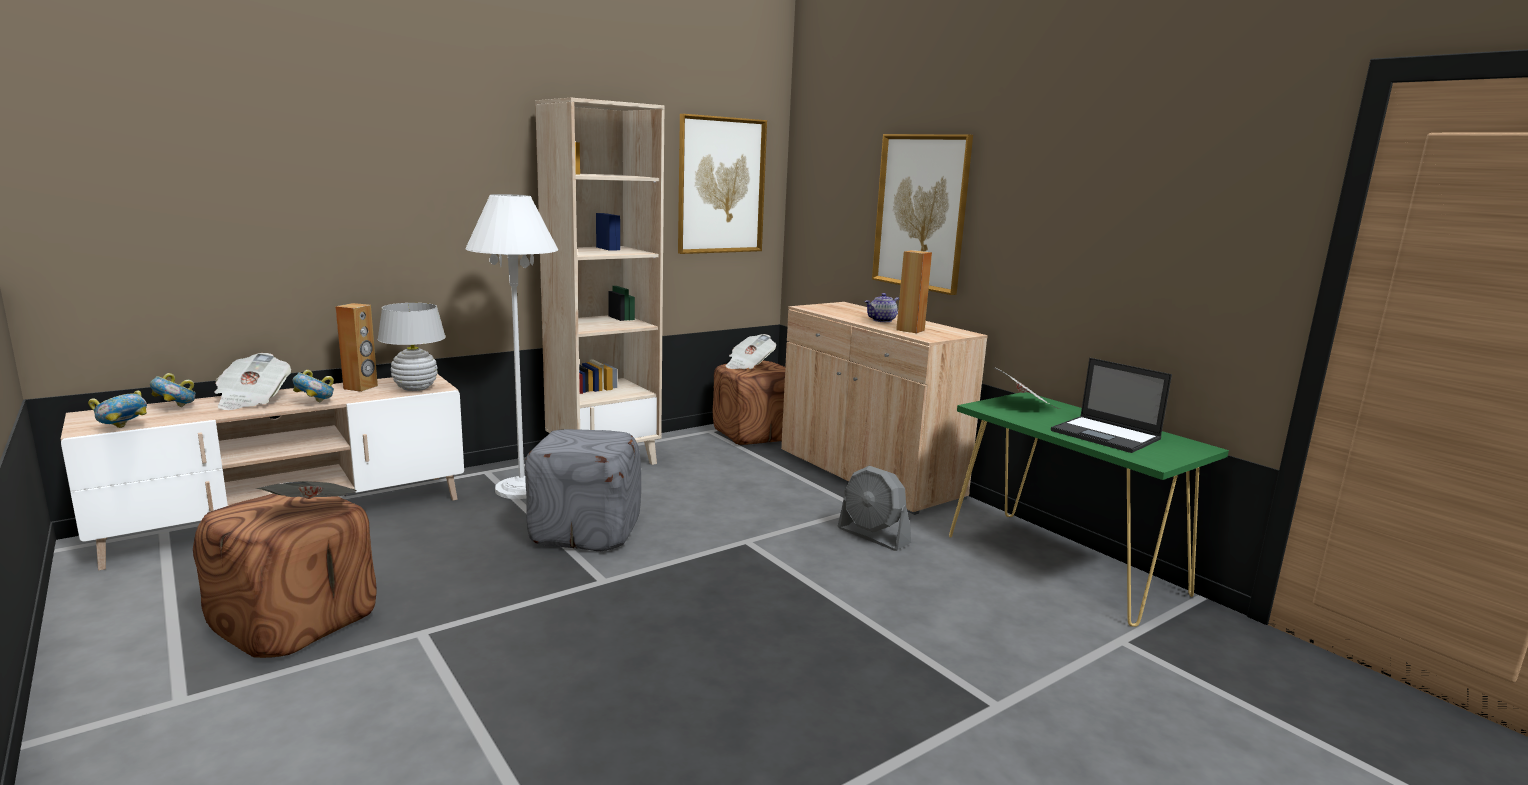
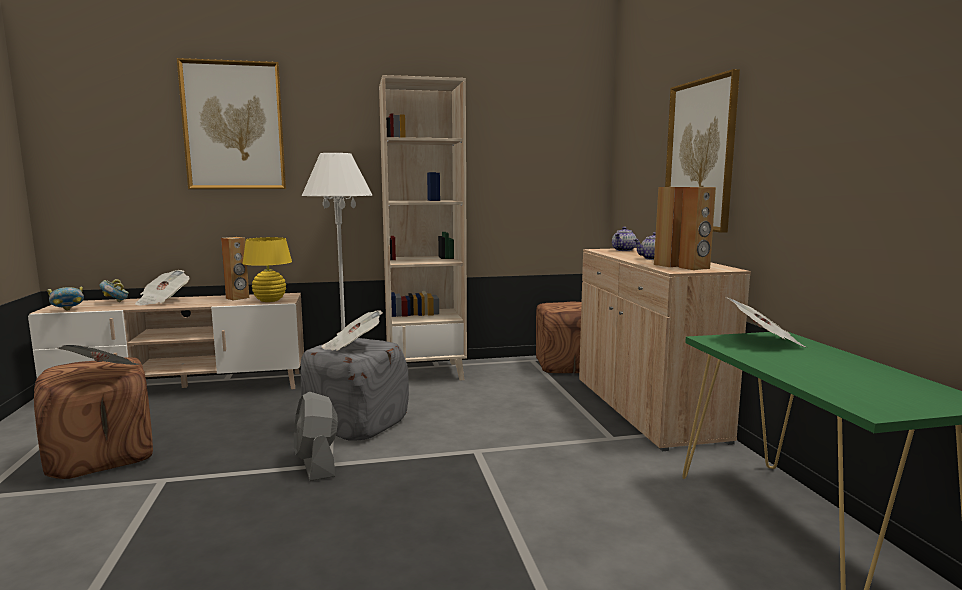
camera: 25 degrees right, 5 degrees down
(315, 403) = (194, 305): bowl -> none
(415, 388) = (270, 300): white table lamp -> yellow table lamp
(721, 185) = (546, 151): picture -> picture (234, 126)
(749, 365) = (564, 304): newspaper -> newspaper (352, 346)
(832, 307) = (624, 250): none -> teapot
(873, 536) = (601, 465): grey fan -> grey fan (317, 464)
(938, 333) = (694, 268): none -> brown speaker
(1106, 435) = (838, 377): laptop -> none

